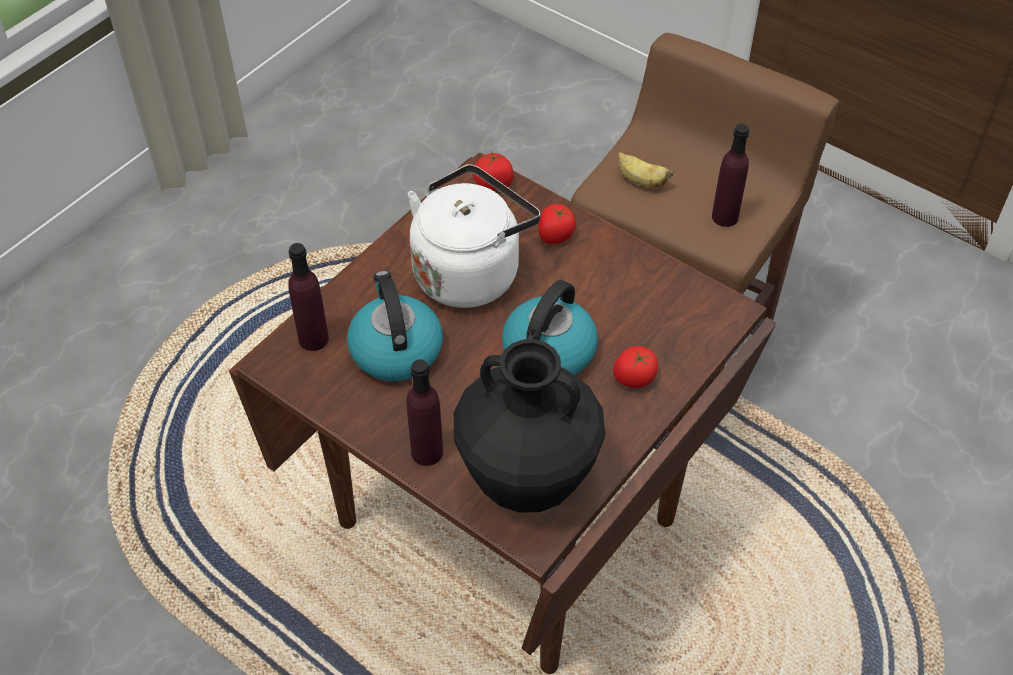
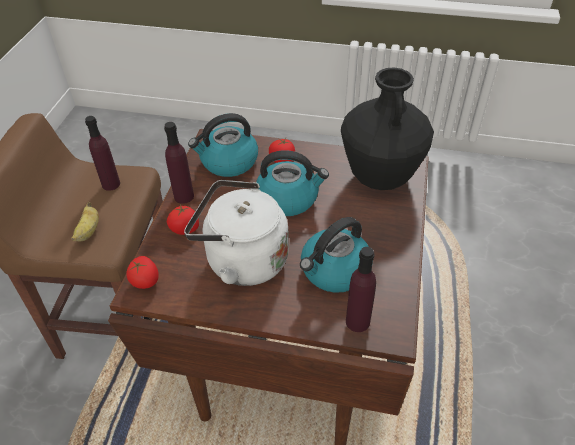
camera: 115 degrees left, 5 degrees down
(427, 452) = (396, 223): purple bottle -> purple bottle (184, 196)
(664, 315) = (228, 162): none -> kettle

